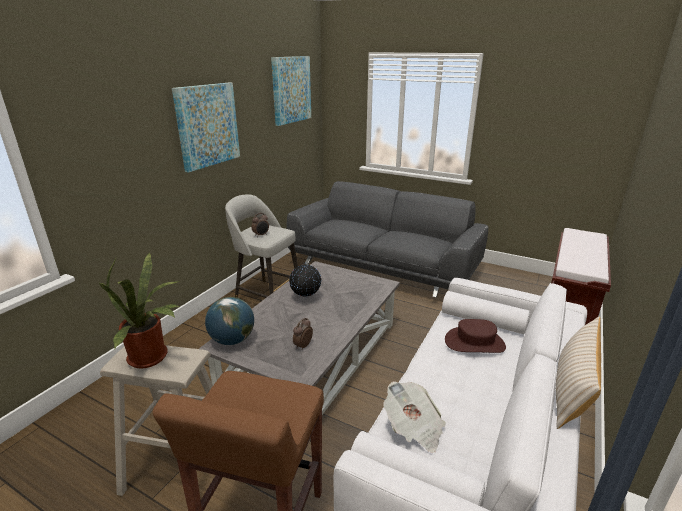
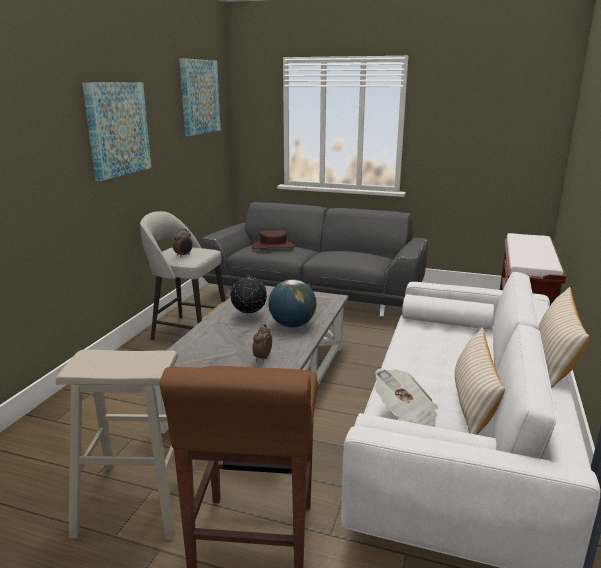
camera: 10 degrees left, 5 degrees down
(152, 357) = (114, 361): potted plant -> none
(232, 340) = (179, 360): globe -> globe (292, 325)
(474, 342) = (444, 340): brown hat -> brown hat (273, 246)
(482, 422) = (472, 403): none -> beige pillow

